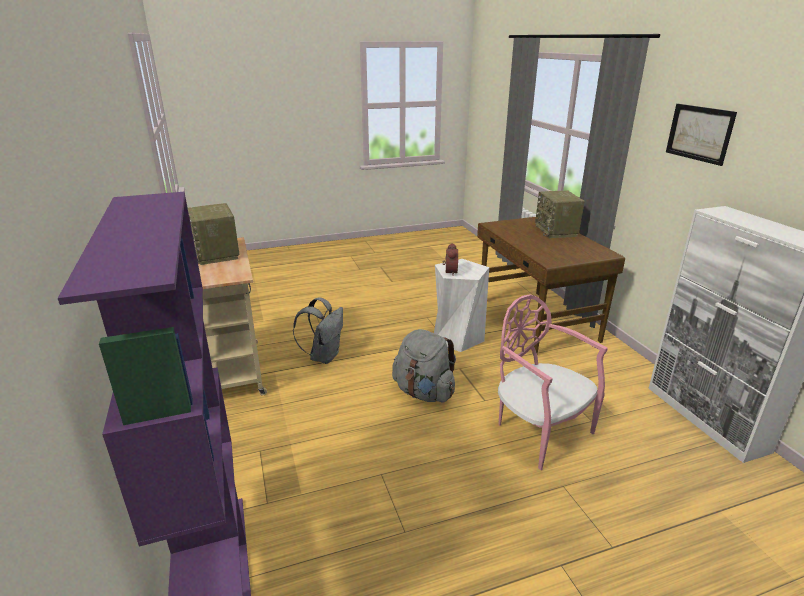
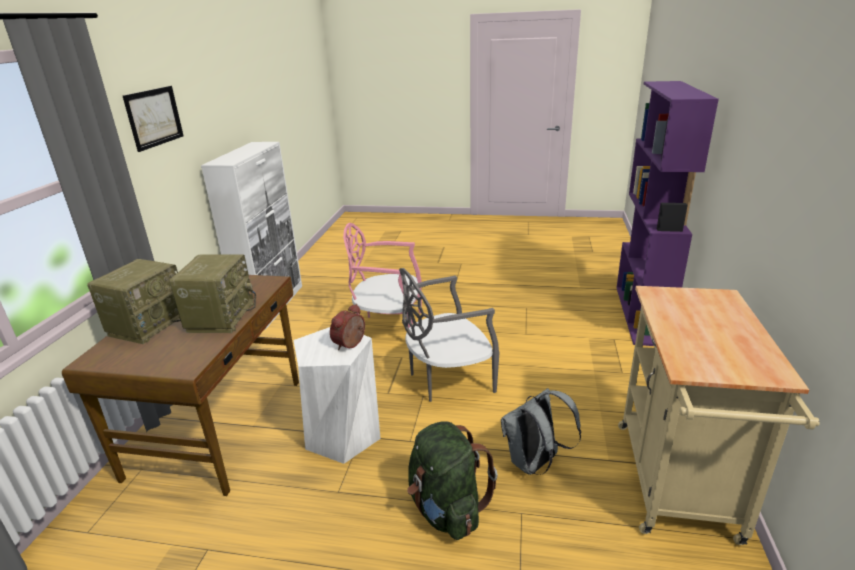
camera: 150 degrees left, 0 degrees up
(217, 254) = (703, 339): radio -> radio (220, 317)
(364, 326) = (446, 509): none -> green backpack
(424, 392) = (447, 379): grey backpack -> grey chair
(539, 430) = (389, 327): pink chair -> pink chair turned 105 degrees clockwise

